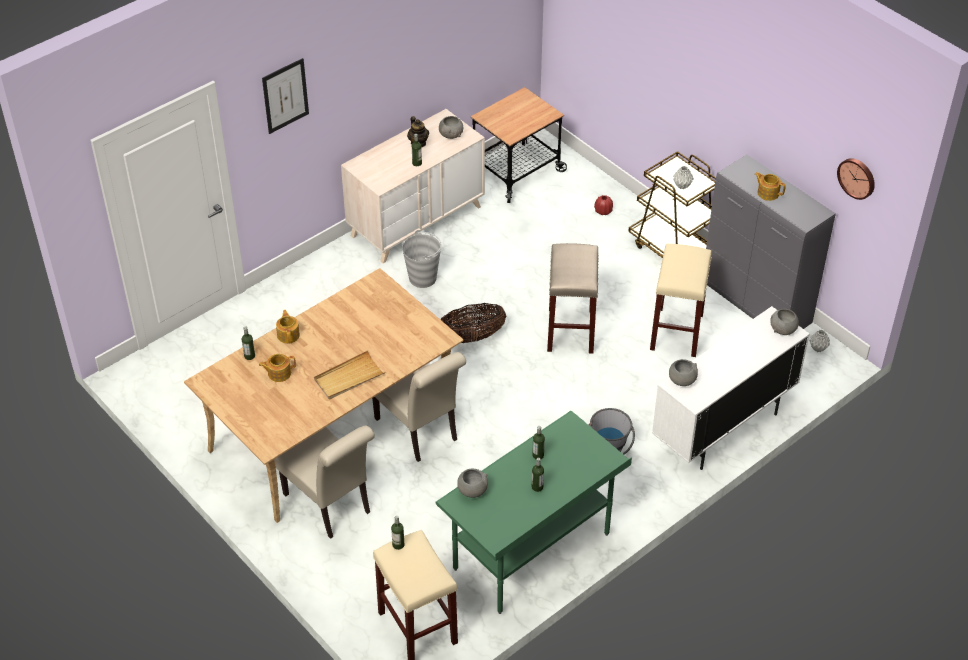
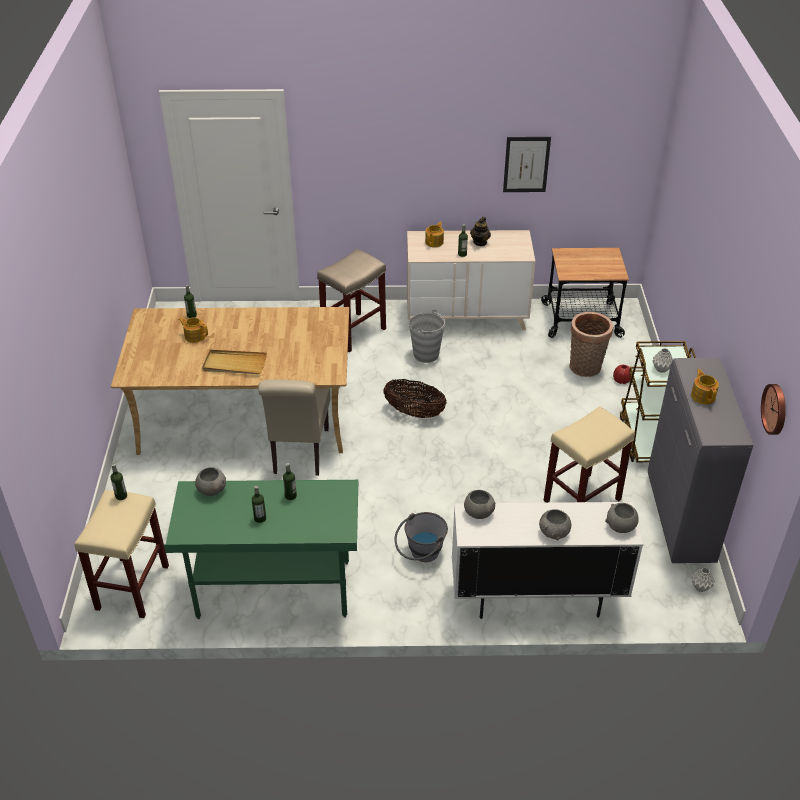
camera: 40 degrees right, 5 degrees down
(285, 95) = (356, 137): picture -> picture (526, 164)
(288, 335) = (233, 316): teapot -> teapot (434, 242)
(331, 506) = (182, 466): beige chair -> none
(451, 135) = (511, 248): grey bowl -> grey bowl (554, 532)
(565, 216) = (585, 368): none -> basket
(570, 330) = (495, 449): beige stool -> beige stool (354, 331)

